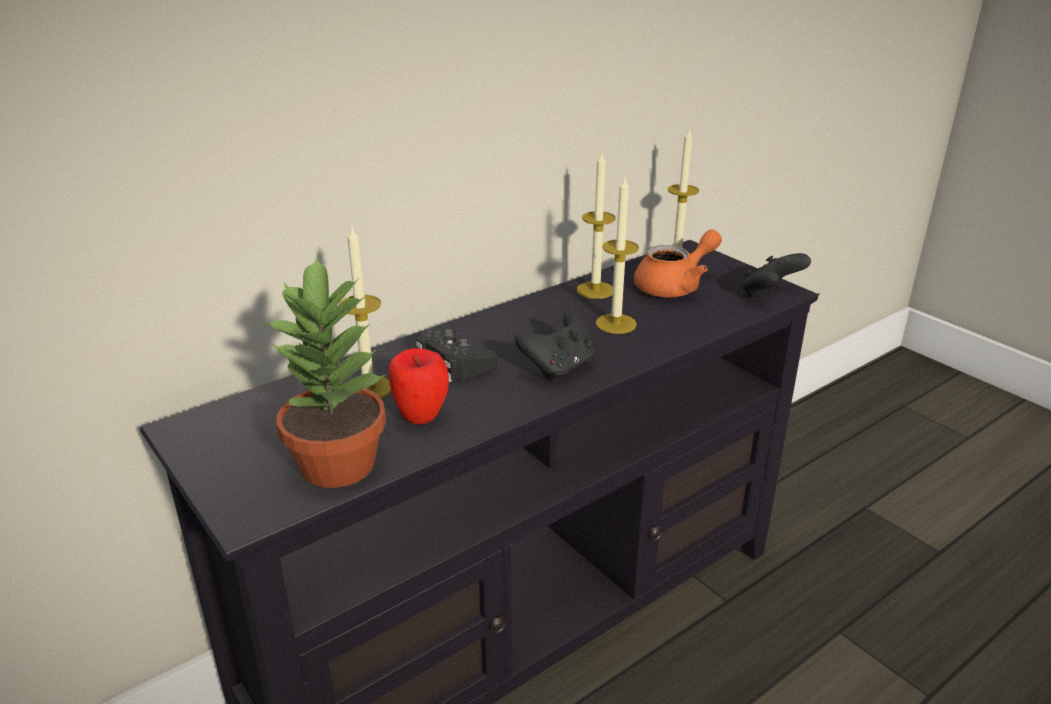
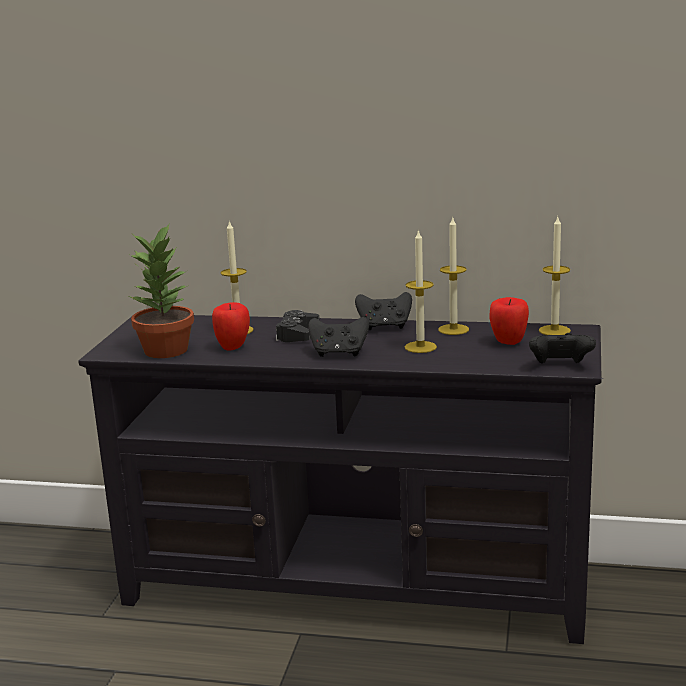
camera: 50 degrees right, 10 degrees down
(524, 313) = (384, 327): none -> black game controller
(675, 286) = (508, 343): orange teapot -> apple

